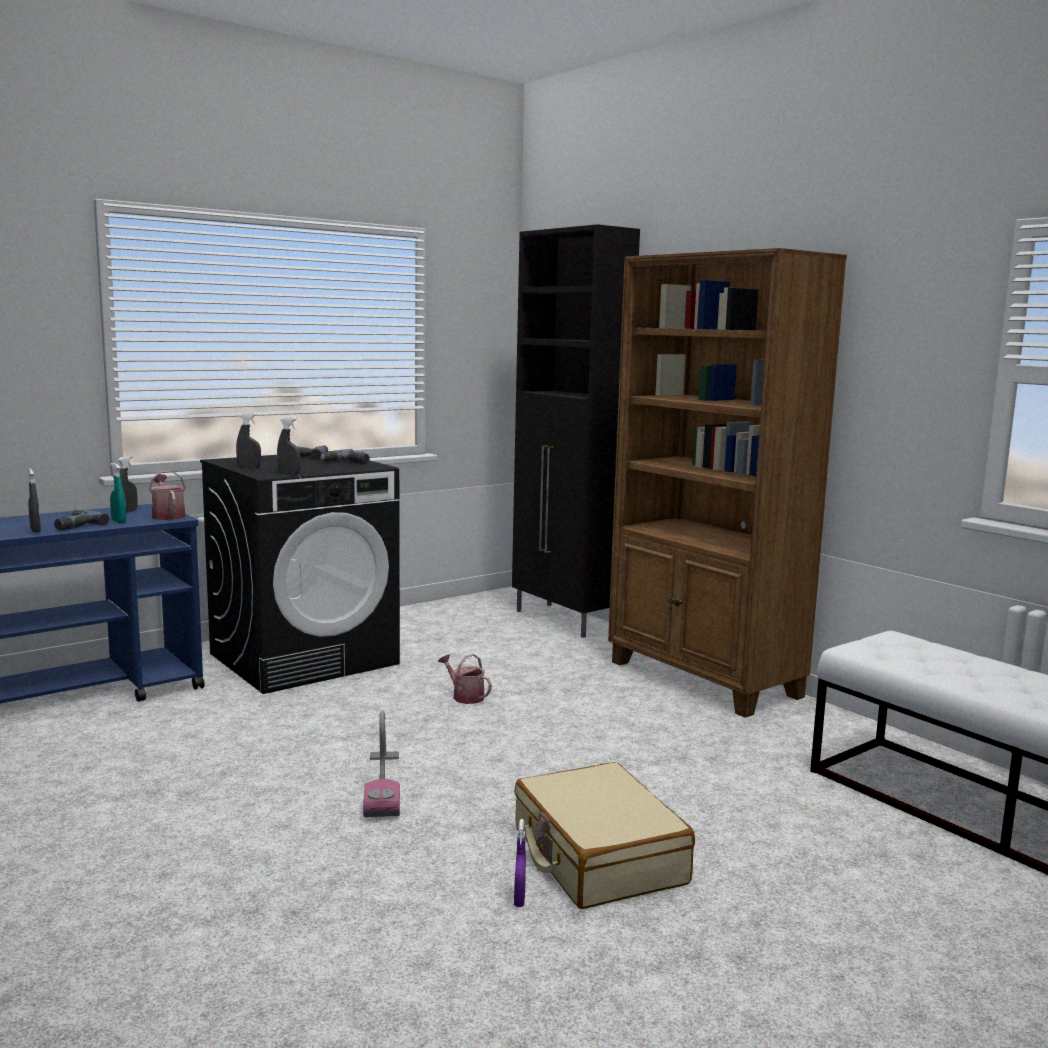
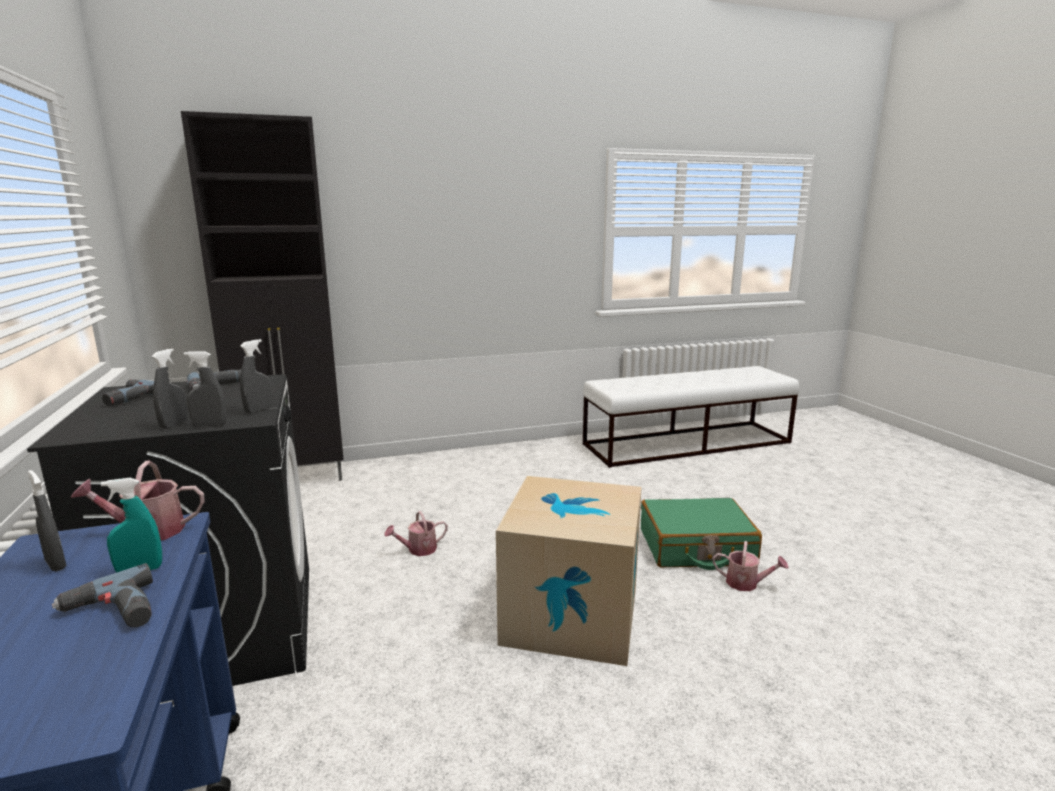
camera: 70 degrees left, 5 degrees up
(35, 530) = (100, 656): grey spray bottle -> grey spray bottle (209, 426)
(383, 785) = (571, 615): vacuum cleaner -> cardboard box
(519, 899) = (746, 583): purple spray bottle -> watering can
(597, 856) = (696, 547): beige suitcase -> green suitcase
(704, 680) = (464, 461): brown bookcase -> none

